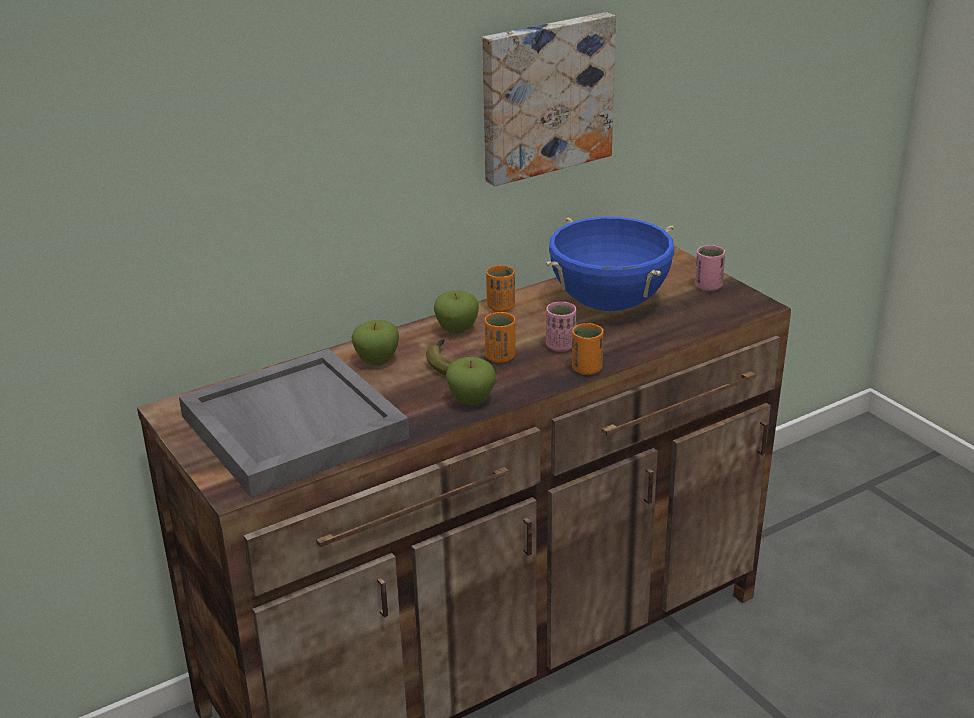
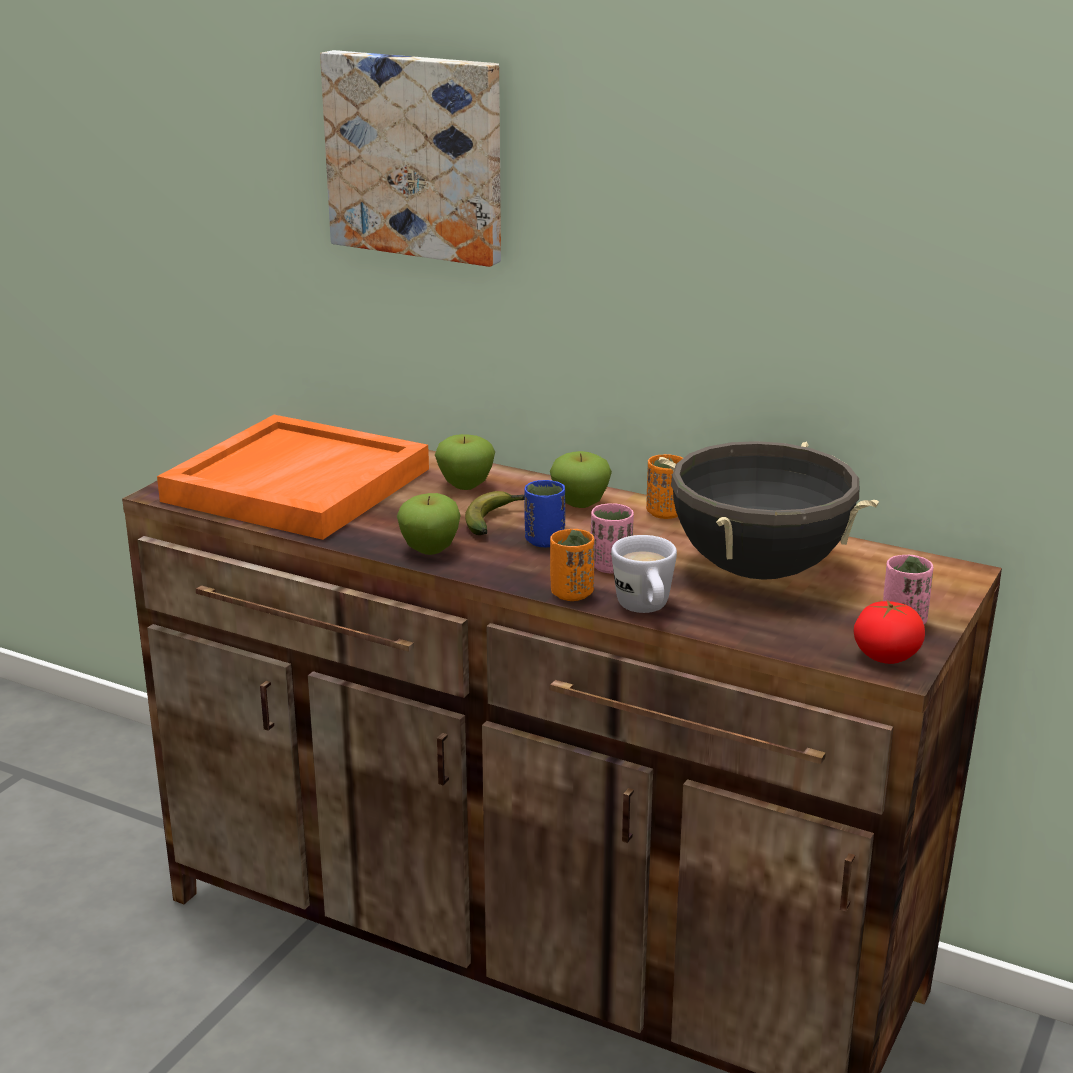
camera: 60 degrees right, 5 degrees down
(291, 427) = (297, 484): grey tray -> orange tray
(500, 357) = (544, 541): orange cup -> blue cup
(544, 96) = (808, 254): picture -> picture (417, 155)
(609, 304) = (759, 570): blue cooking pot -> black cooking pot
(630, 352) = (645, 610): none -> white mug
(743, 303) = (886, 656): none -> tomato

